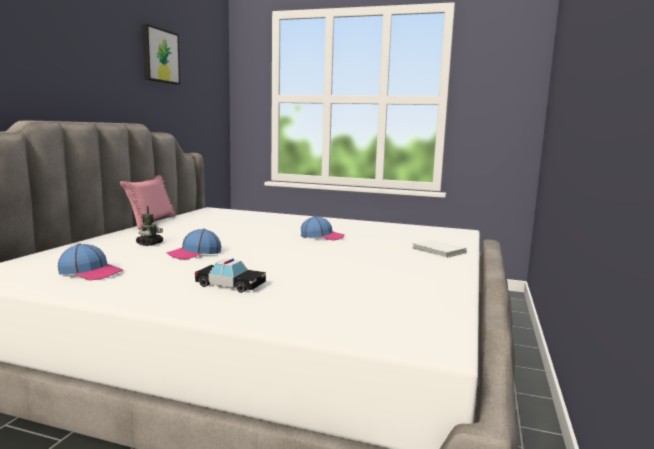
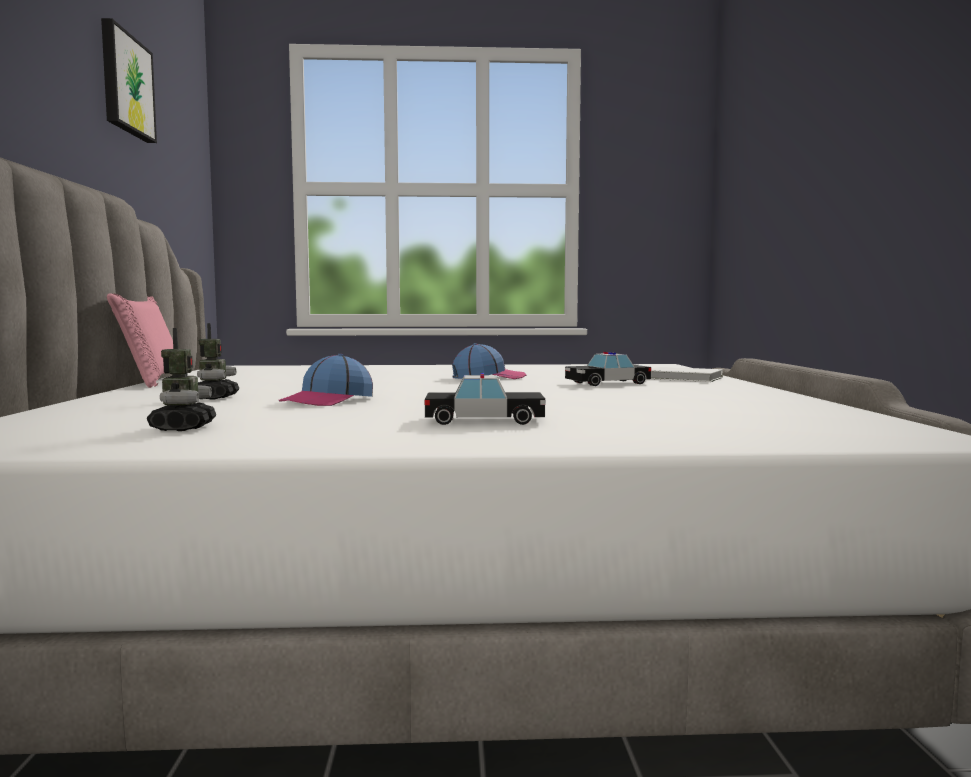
camera: 20 degrees left, 5 degrees down
(91, 272) = (183, 428): cap -> toy robot
(377, 251) = (607, 383): none -> toy car

